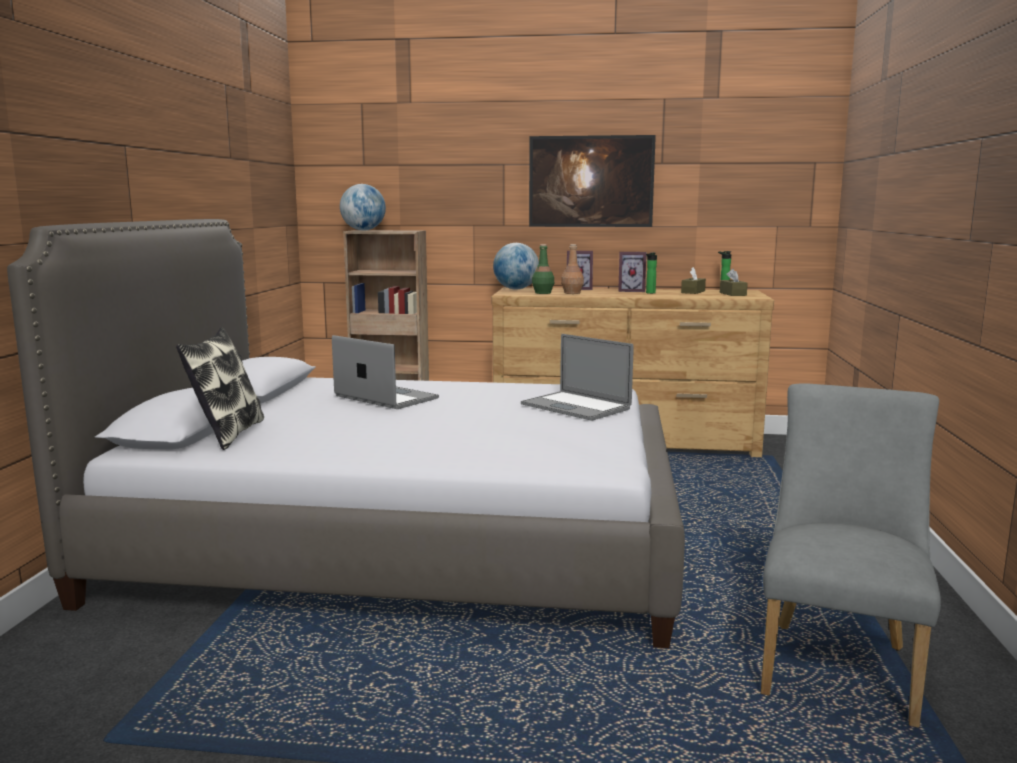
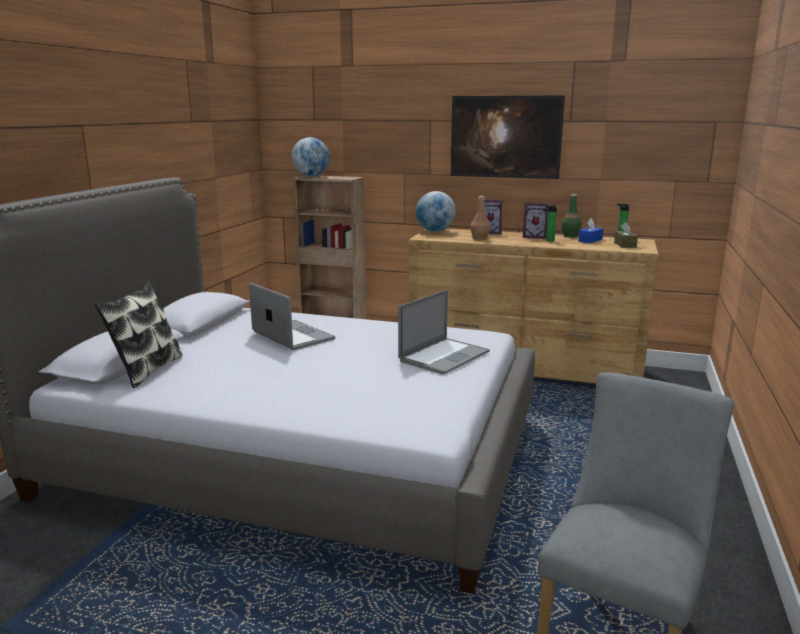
camera: 10 degrees right, 5 degrees up
(542, 293) = (454, 237): green bottle -> green bottle (570, 236)
(575, 406) = (444, 356): laptop -> laptop turned 105 degrees counterclockwise
(693, 292) = (590, 240): brown tissue box -> blue tissue box

